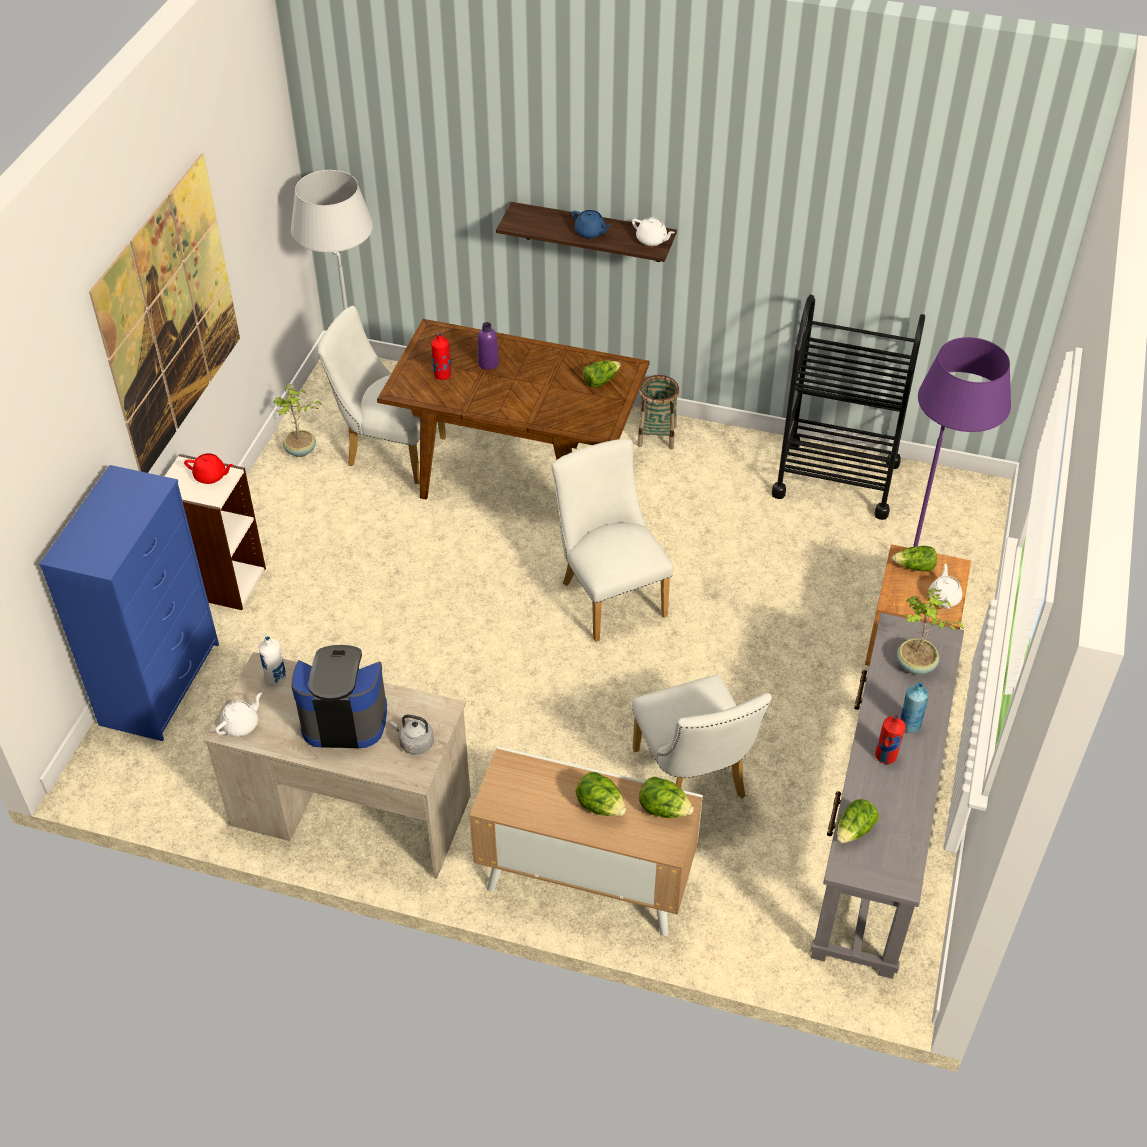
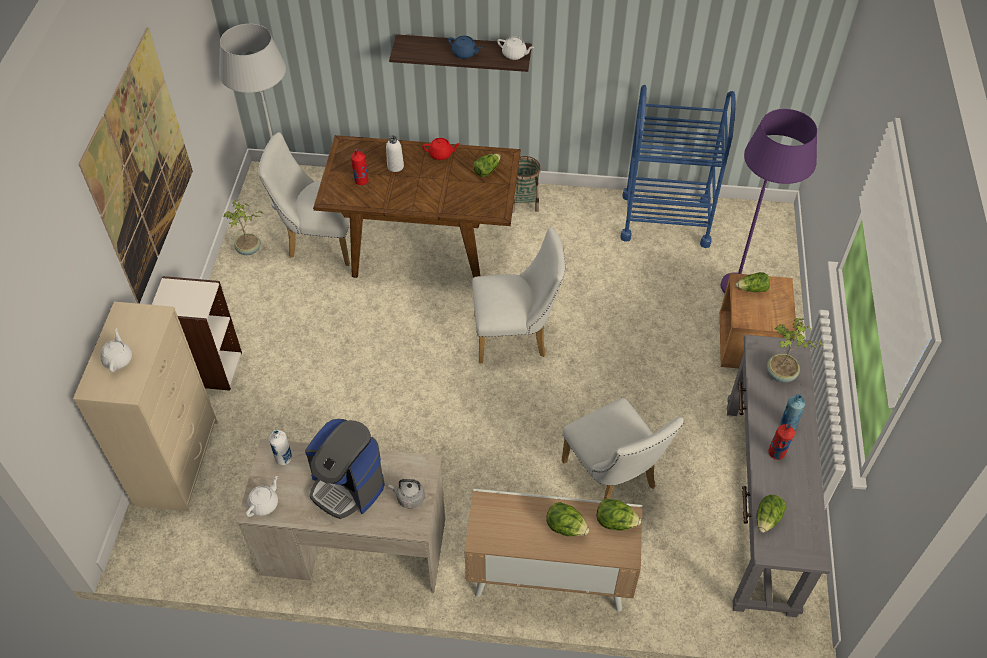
camera: 10 degrees left, 5 degrees up
(161, 682) = (177, 461): blue dresser -> beige dresser
(211, 476) = (193, 292): red teapot -> red teapot (441, 154)
(344, 719) = (347, 486): coffee machine -> coffee machine turned 135 degrees counterclockwise
(488, 363) = (395, 166): purple bottle -> white bottle
(609, 594) = (516, 336): white chair -> white chair turned 120 degrees clockwise
(836, 479) = (665, 220): black cart -> blue cart
(944, 597) = (779, 311): white teapot -> white teapot (118, 359)

